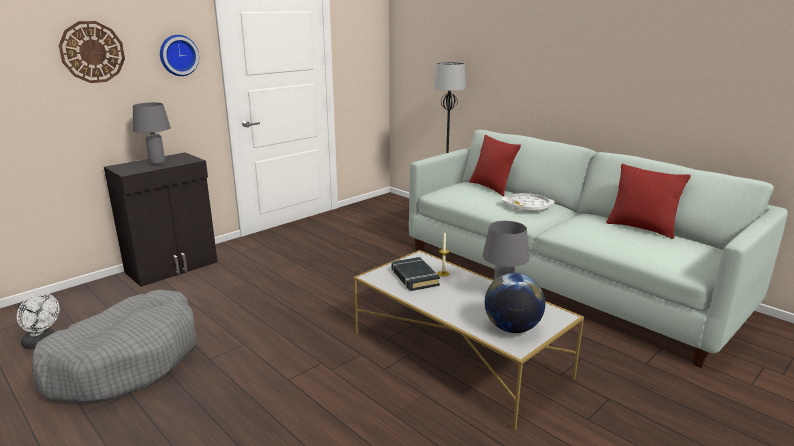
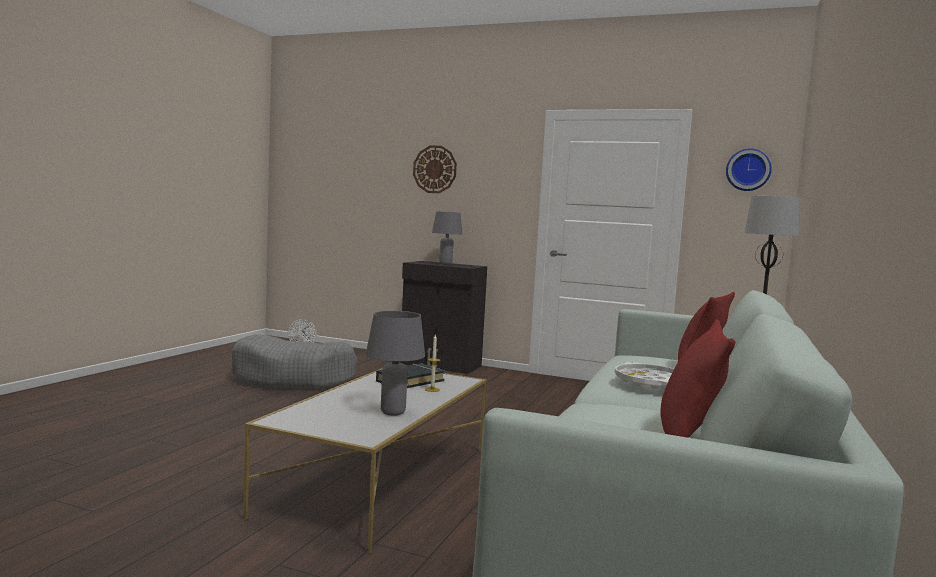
camera: 65 degrees right, 15 degrees down
(178, 55) = (500, 178): wall clock -> wall clock (748, 170)
(512, 328) = (318, 418): globe -> none

